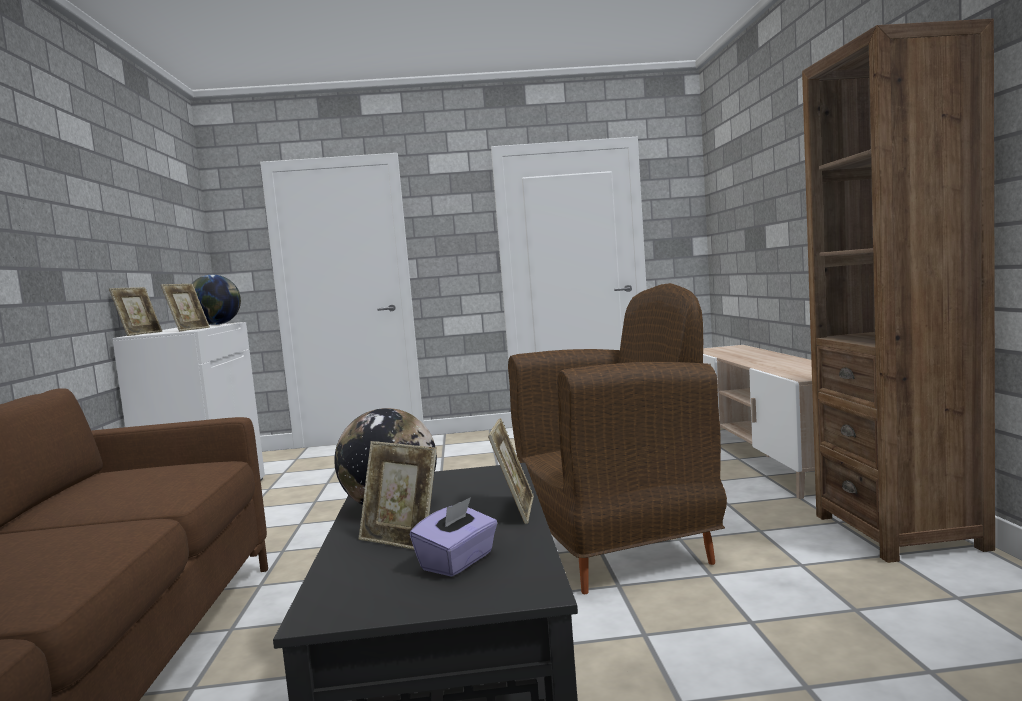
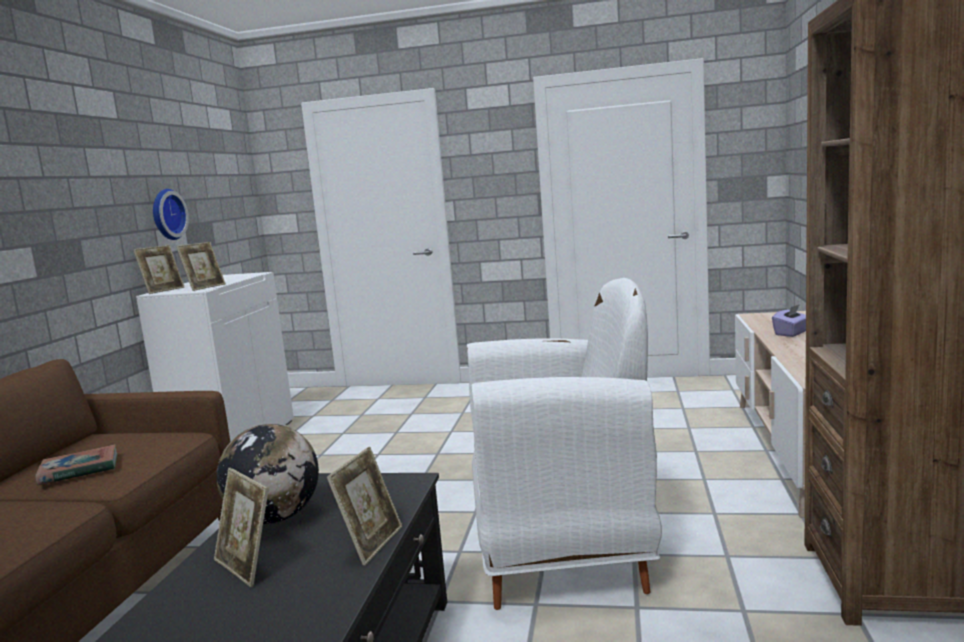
camera: 15 degrees right, 5 degrees up
(120, 494) = (79, 470): none -> book
(136, 258) = (166, 214): none -> wall clock
(217, 324) = (243, 276): globe -> none
(458, 561) = (267, 607): purple tissue box -> purple tissue box (791, 333)
(617, 547) = (563, 555): brown armchair -> white armchair

